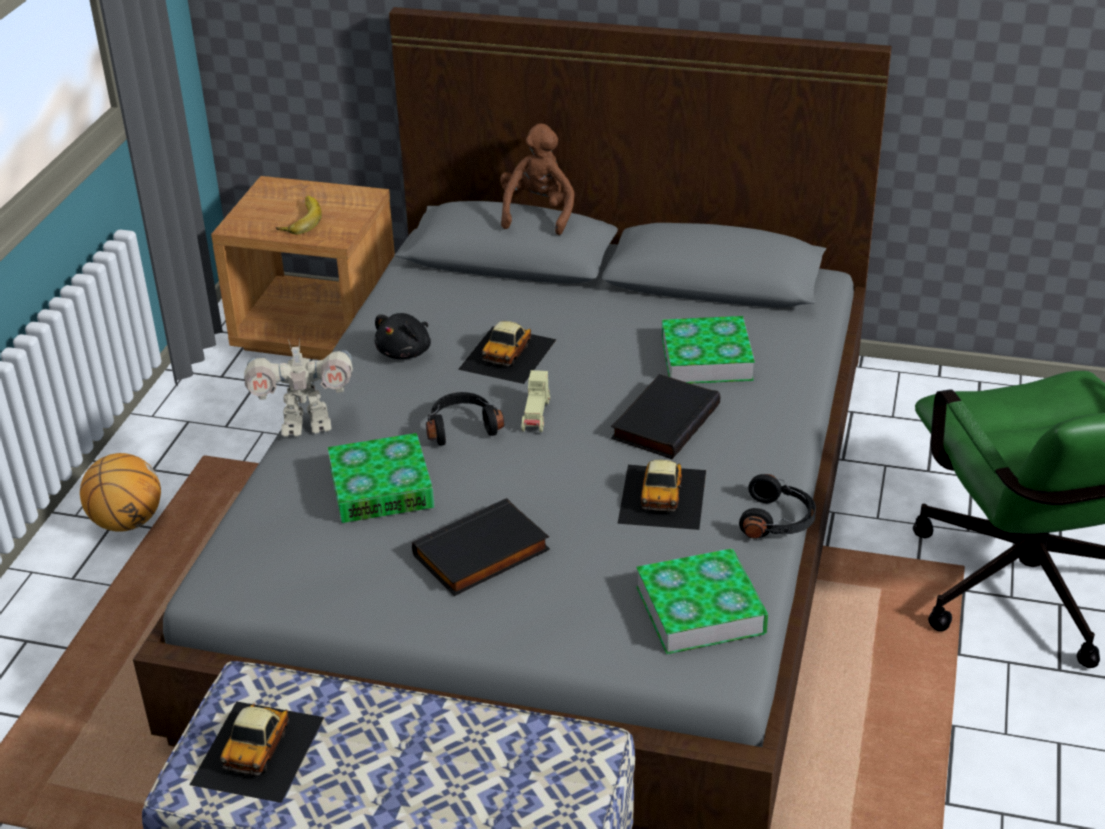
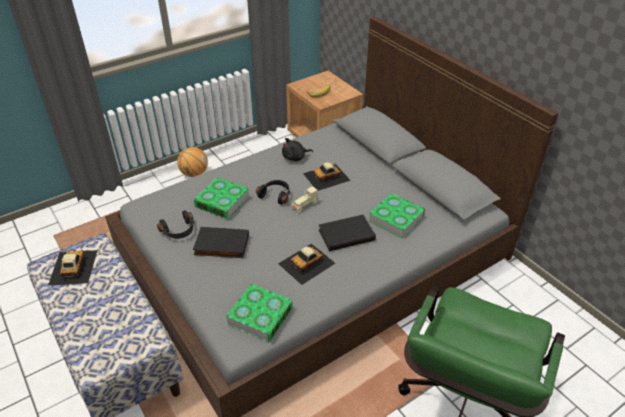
camera: 40 degrees right, 5 degrees up
(259, 750) = (73, 267): toy car -> toy car turned 120 degrees clockwise
(306, 425) = (232, 166): toy robot -> none
(538, 213) = (392, 126): brown plush toy -> none
(778, 521) = (334, 301): black headphones -> black headphones (179, 231)

